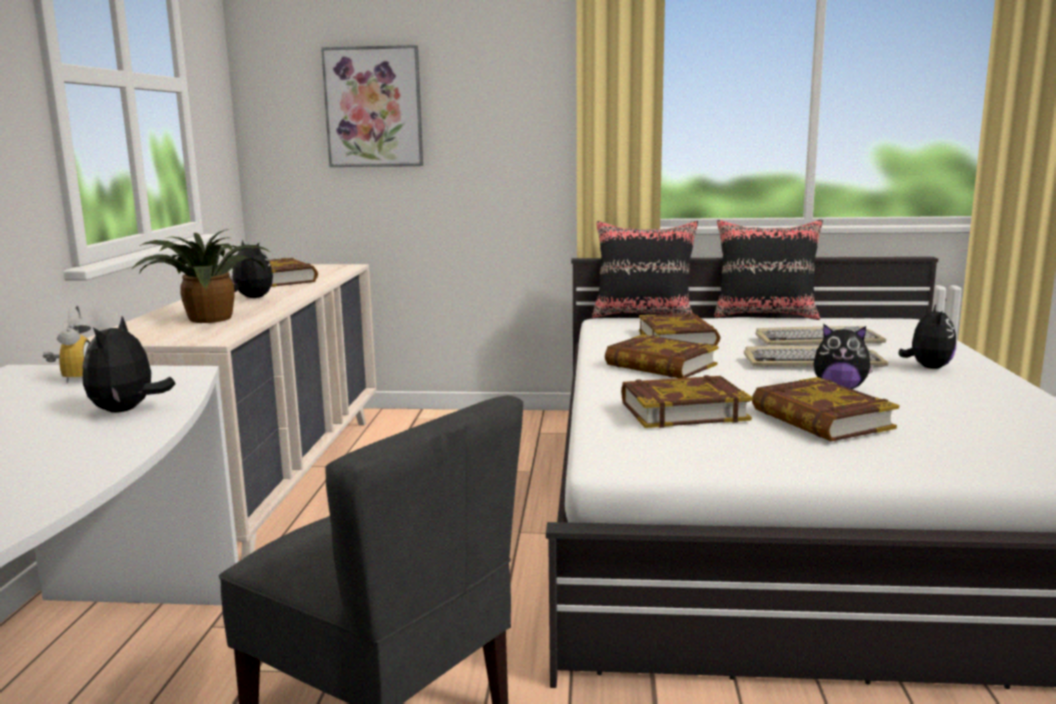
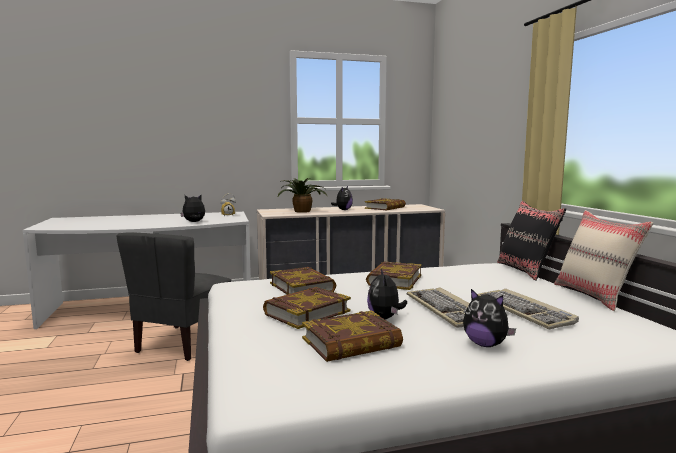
camera: 70 degrees right, 5 degrees down
(373, 107) = (465, 128): picture -> none
(678, 338) = (468, 280): book -> book (351, 343)
(765, 315) = (594, 296): black pillow -> beige pillow
(927, 367) = (485, 344): plush toy -> plush toy turned 45 degrees clockwise

